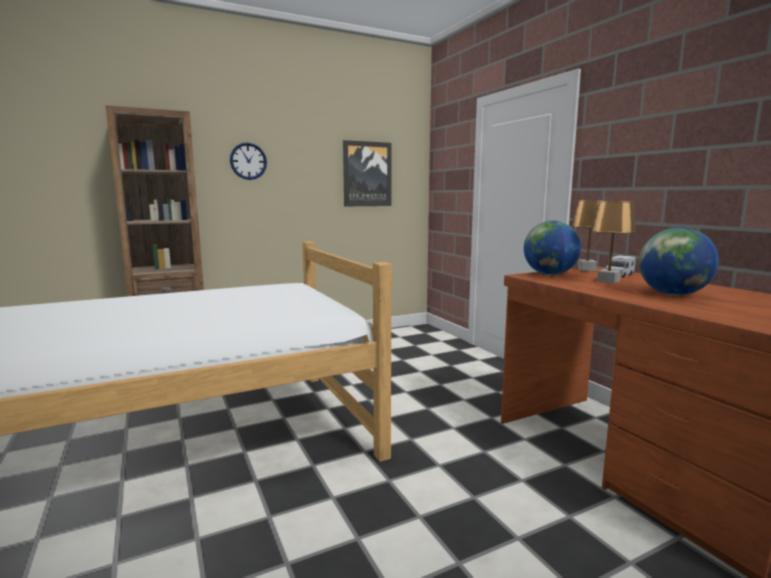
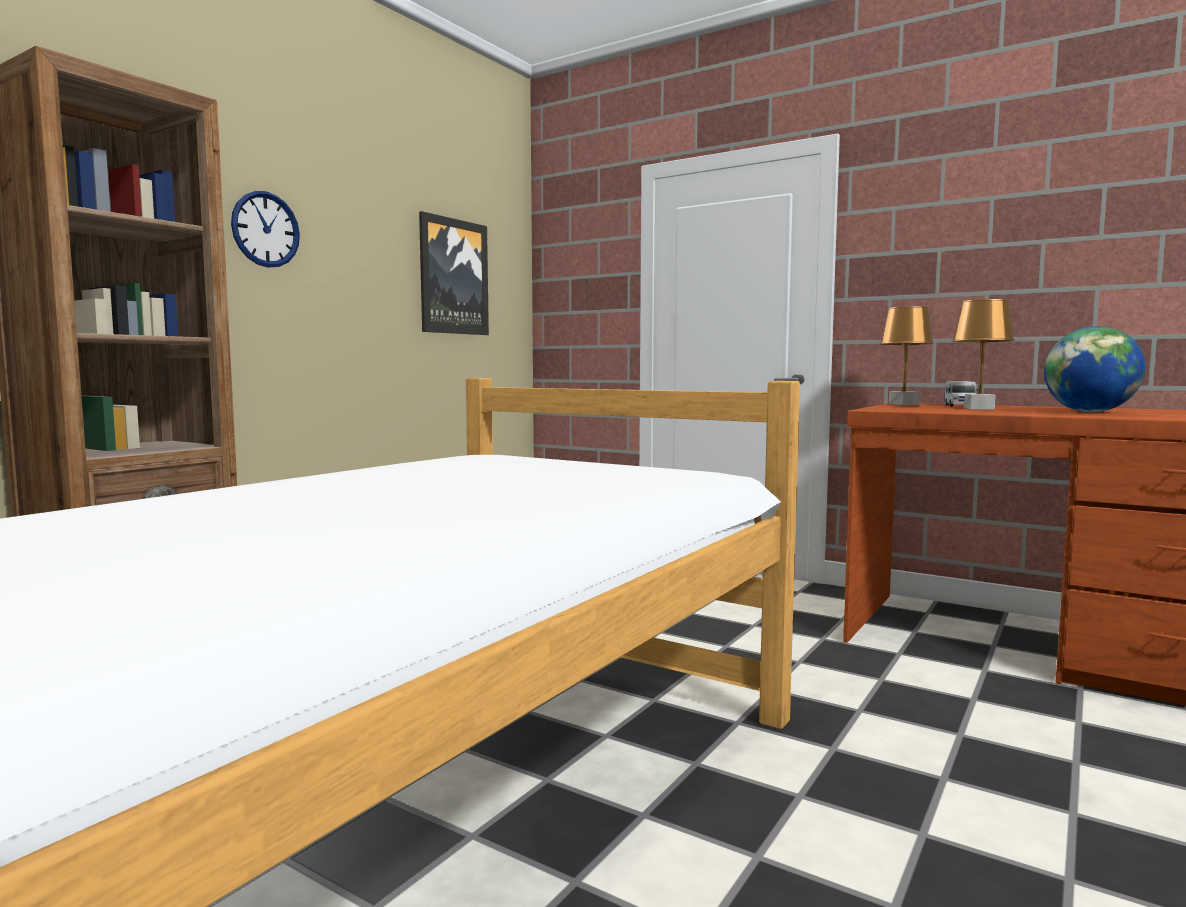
camera: 30 degrees left, 5 degrees down
(549, 274) = (894, 408): globe -> none

